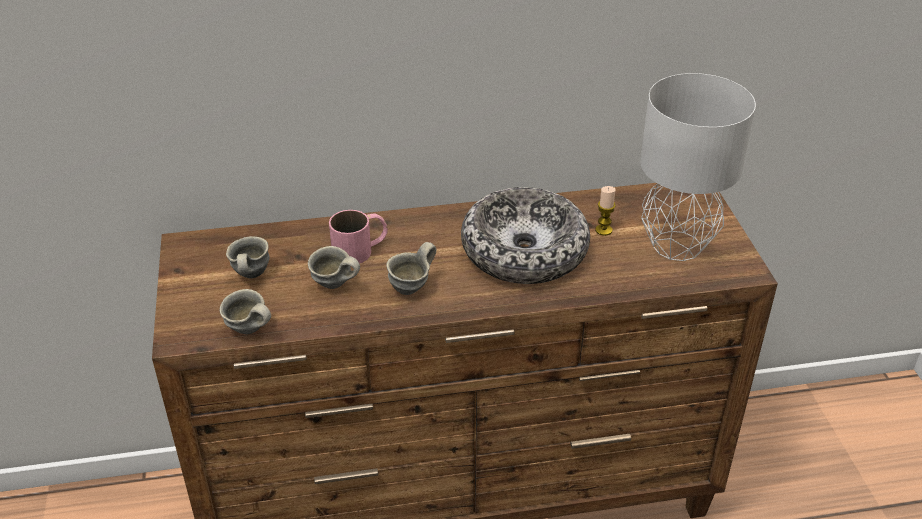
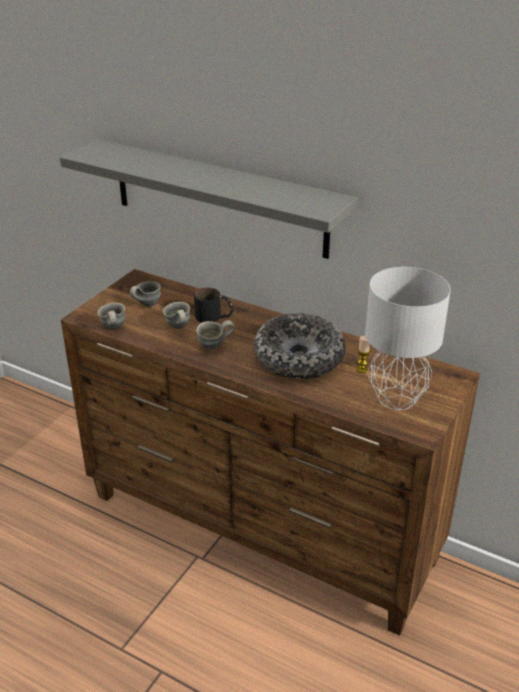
camera: 40 degrees right, 5 degrees down
(306, 77) = (218, 198): none -> grey shelf
(361, 249) = (214, 317): pink mug -> black mug

